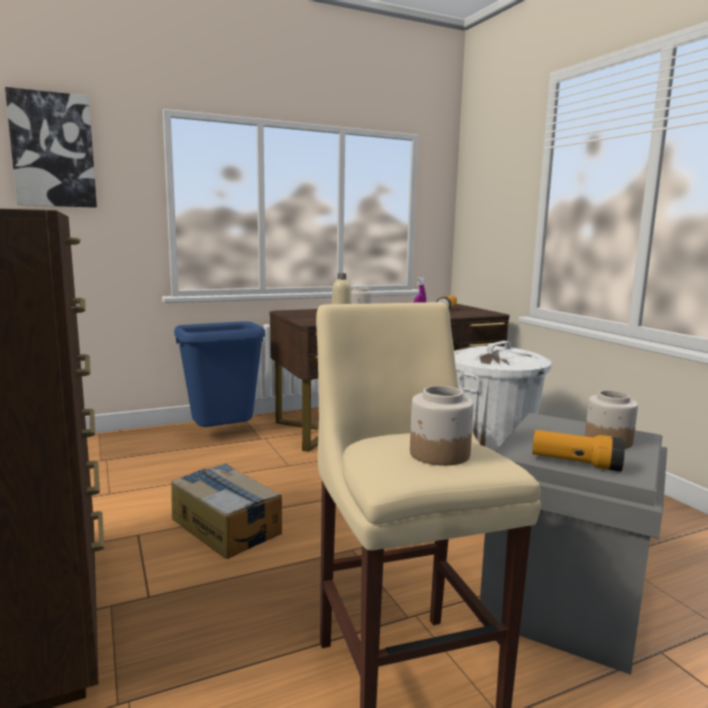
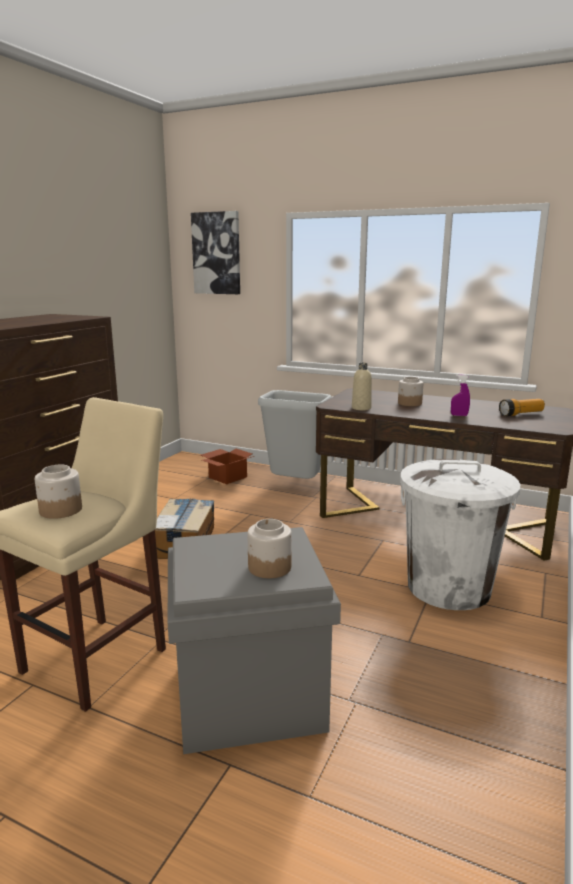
camera: 50 degrees right, 5 degrees up
(129, 451) = (227, 477): none -> cardboard box
(223, 435) = (295, 485): blue trash can -> grey trash can
(575, 463) = (192, 565): flashlight -> none

